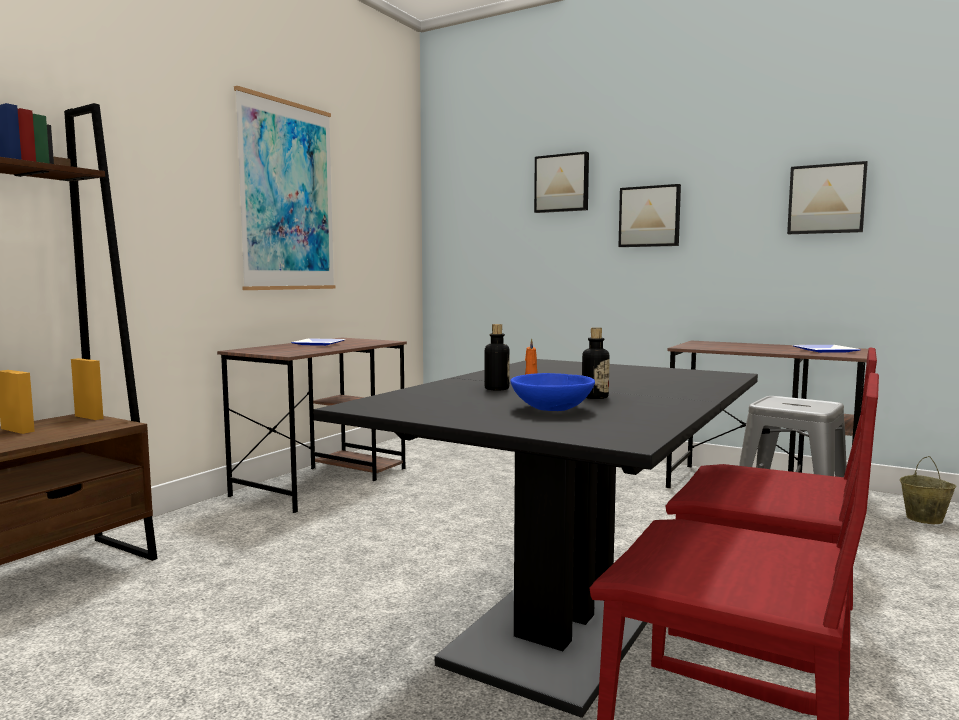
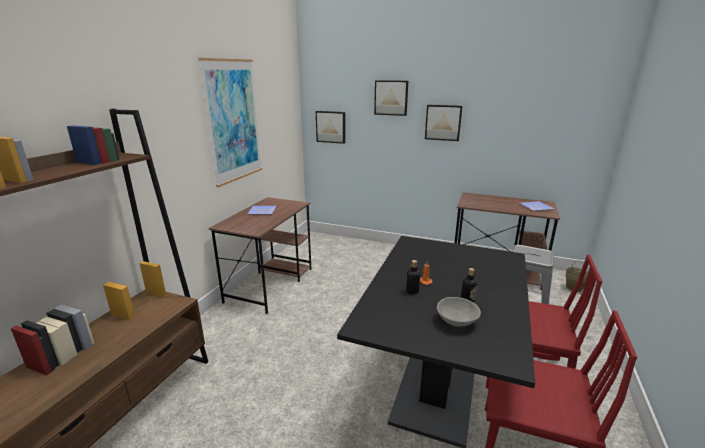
camera: 10 degrees left, 15 degrees up
(552, 408) = (457, 321): blue bowl -> grey bowl
(826, 199) = (542, 122): picture -> picture (331, 127)

